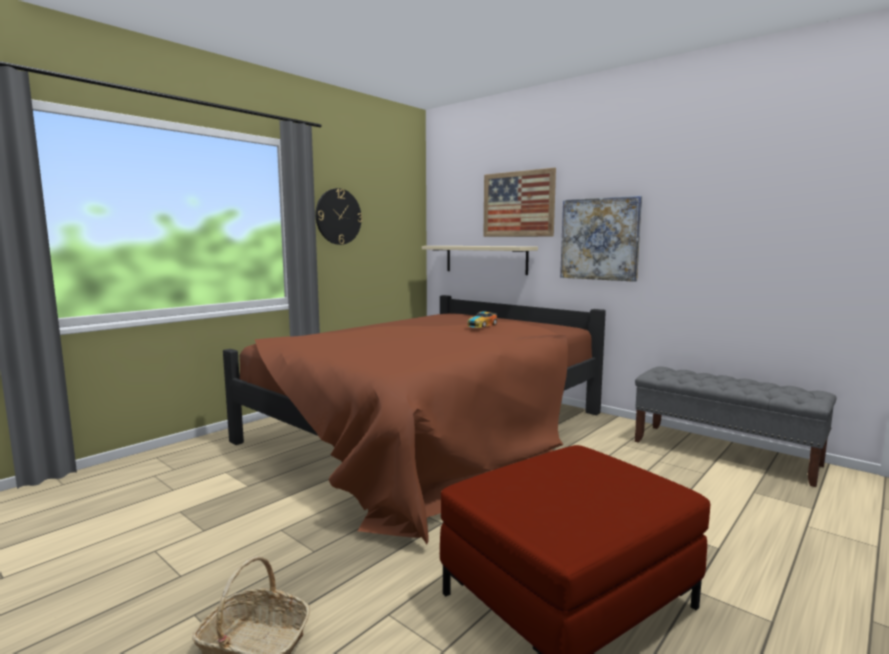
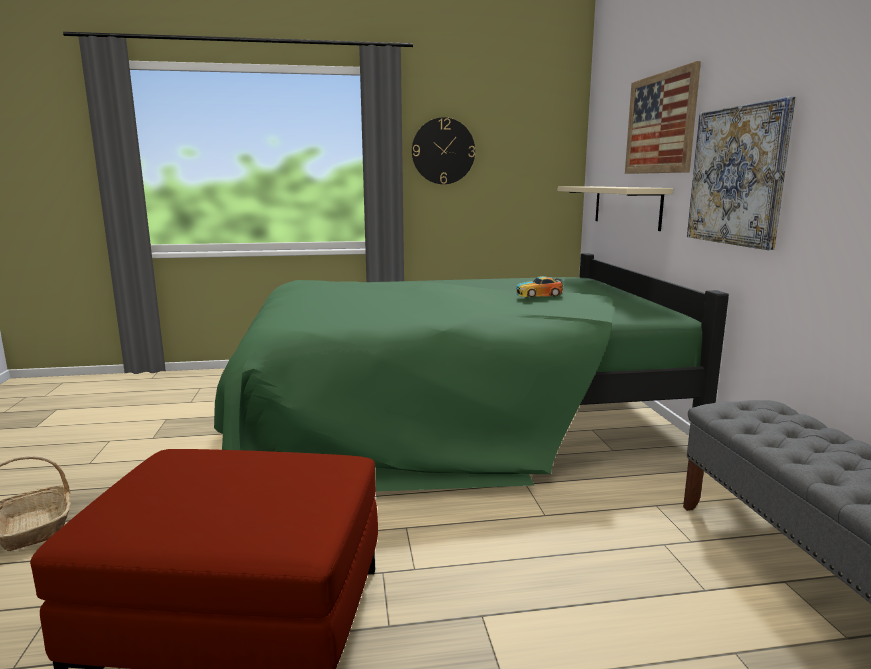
camera: 40 degrees right, 5 degrees up
(430, 431) = (452, 414): brown bed -> green bed

